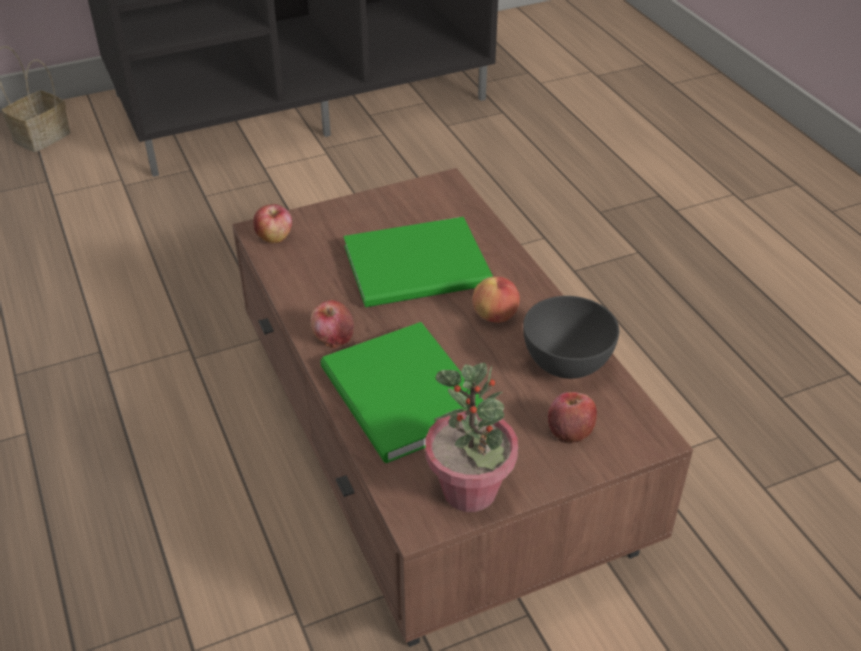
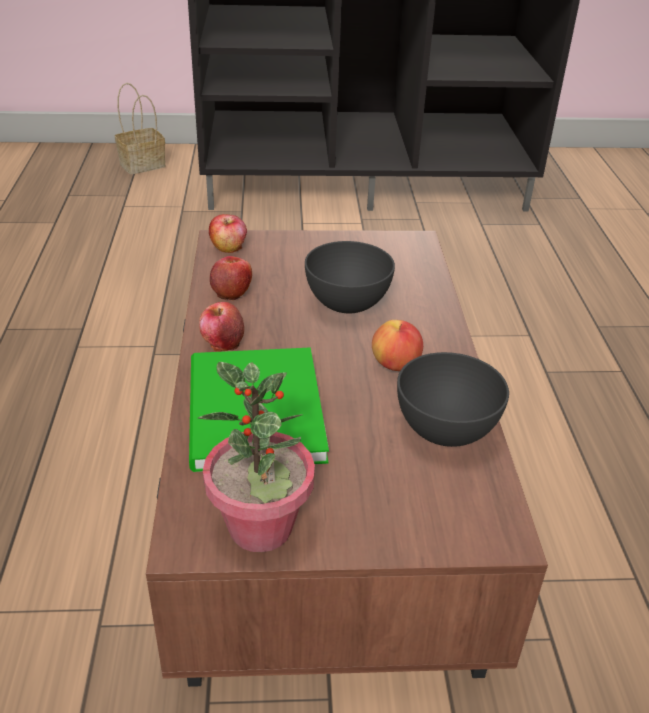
camera: 20 degrees right, 5 degrees down
(421, 267) = (348, 304): green book -> grey bowl
(570, 430) = (410, 498): apple -> apple (232, 292)

